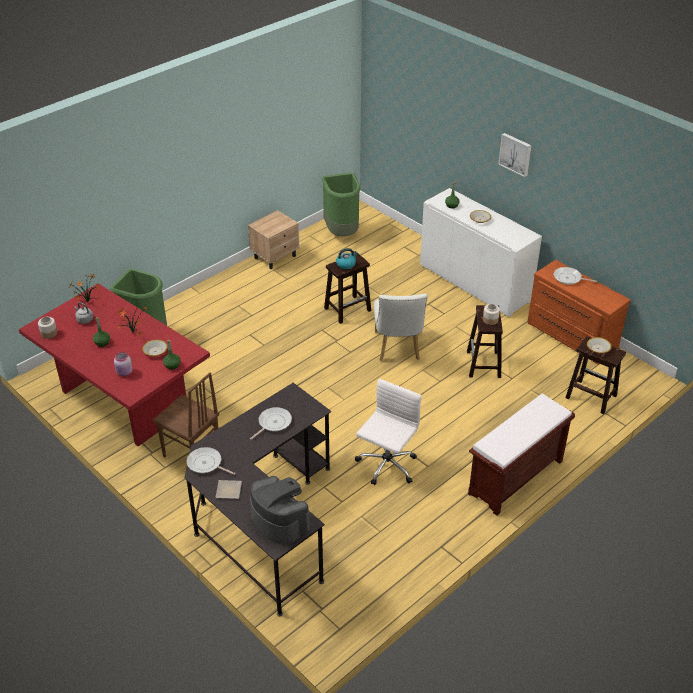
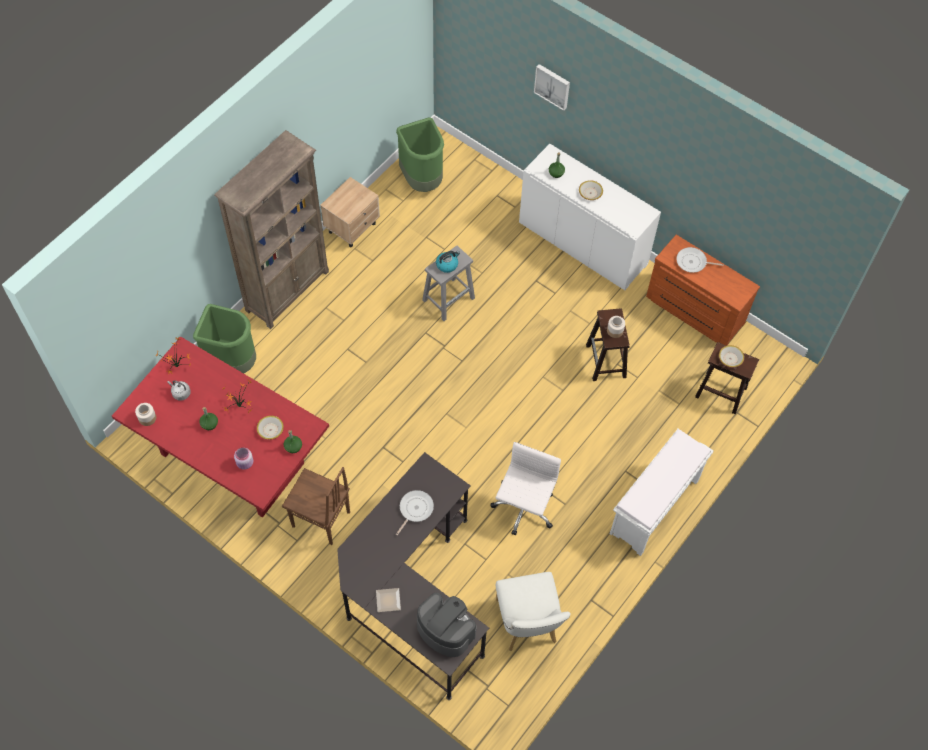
camera: 10 degrees left, 20 degrees up
(206, 464) = (358, 570): frying pan -> none
(209, 292) = (288, 290): none -> brown bookcase
(348, 309) = (449, 298): brown stool -> grey stool
(398, 348) = (512, 350): white chair -> white chair (527, 625)
(515, 154) = (630, 131): picture -> picture (552, 86)
(515, 478) = (654, 508): brown bench -> white bench

